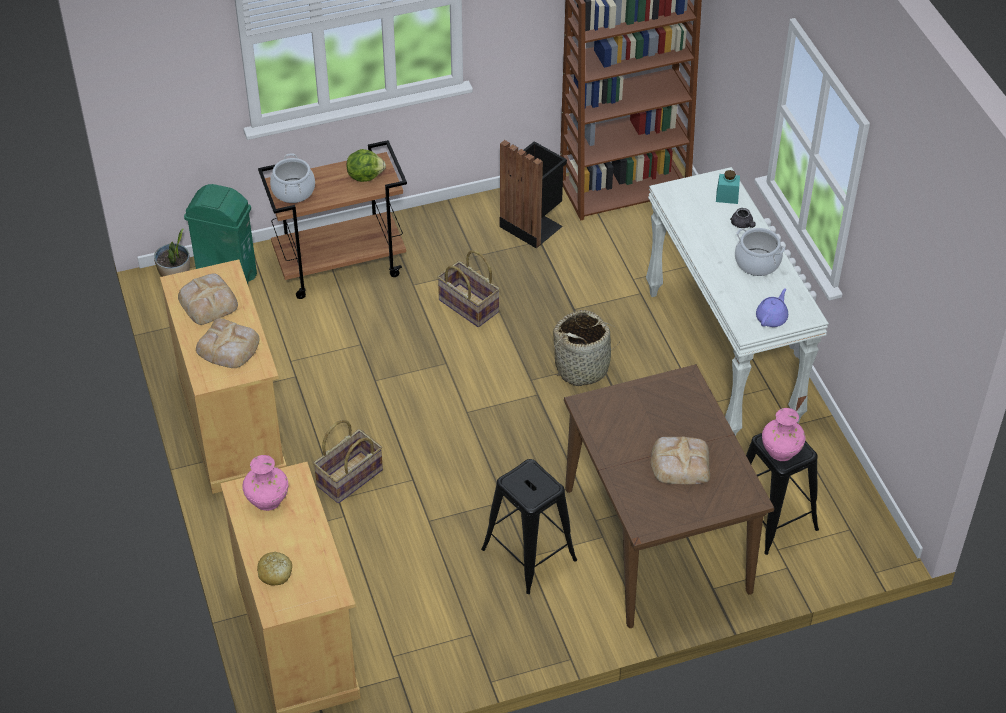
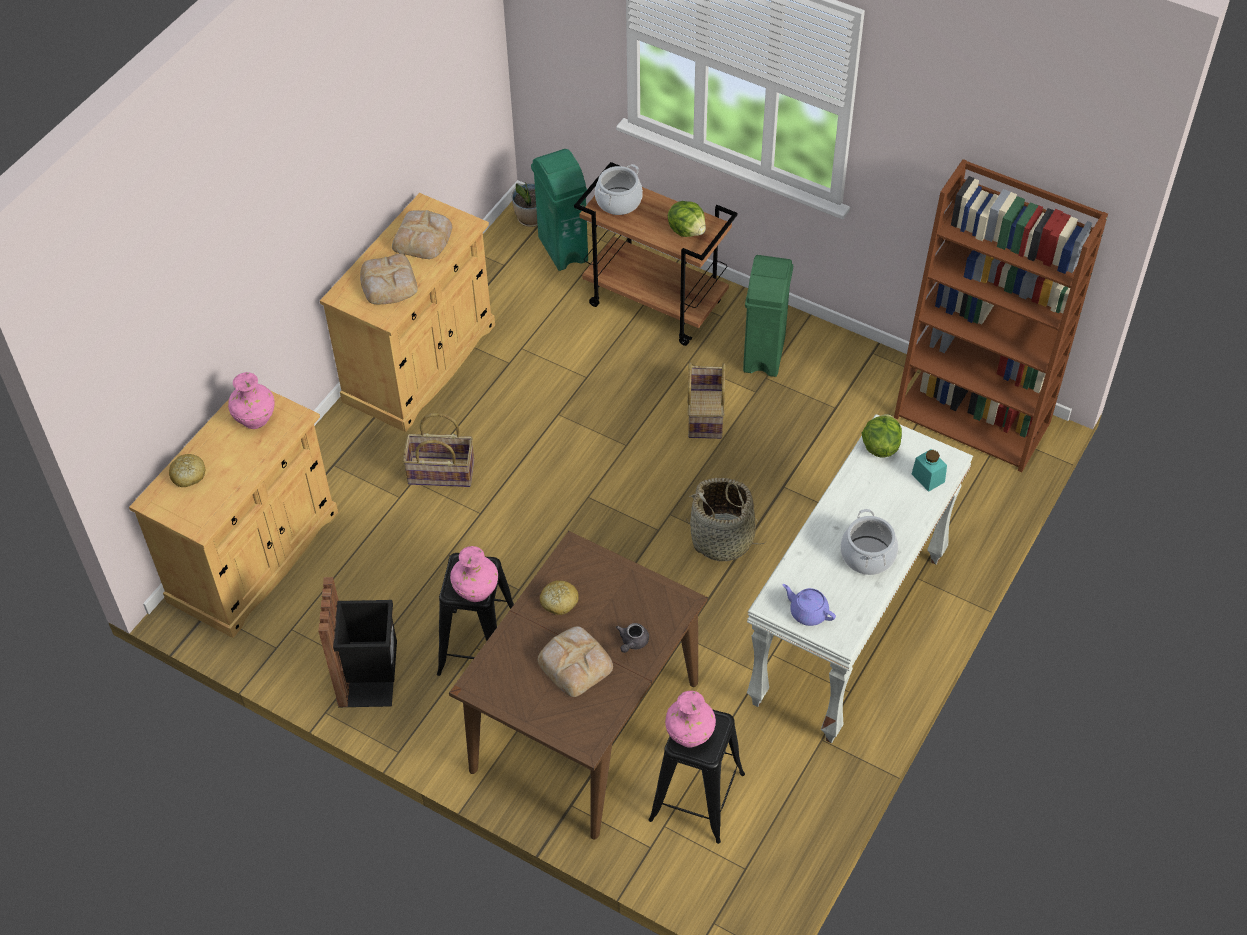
camera: 50 degrees right, 5 degrees up
(453, 243) = (764, 354): none -> green trash can
(532, 224) = (848, 389): black trash can -> black trash can (370, 679)
(545, 488) = (475, 591): none -> pink vase
(619, 440) = (559, 602): none -> bread
(678, 200) = (880, 446): none -> lettuce
(742, 225) = (904, 513): grey teapot -> grey teapot (632, 642)
(771, 318) = (808, 612): purple teapot -> purple teapot turned 135 degrees counterclockwise

